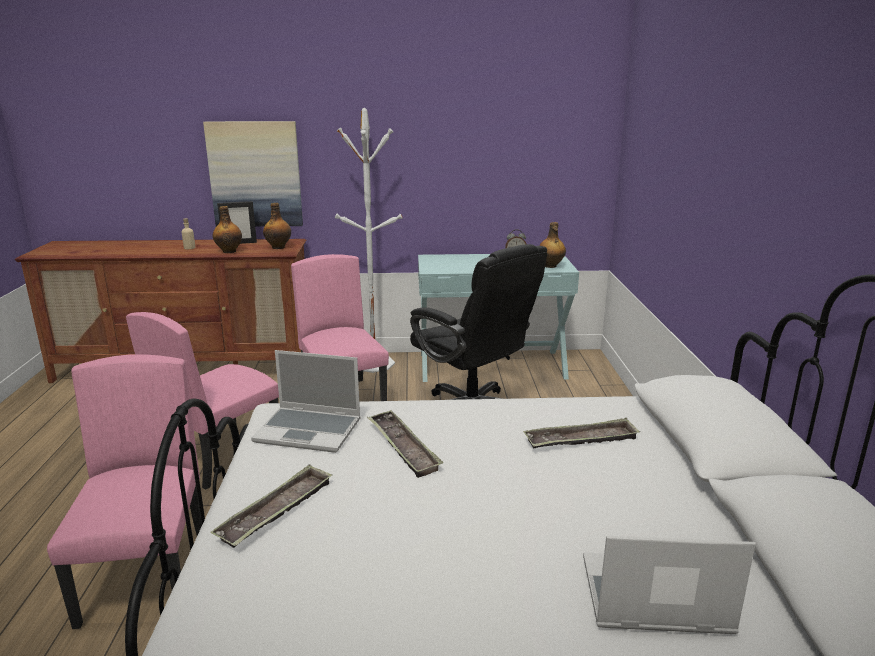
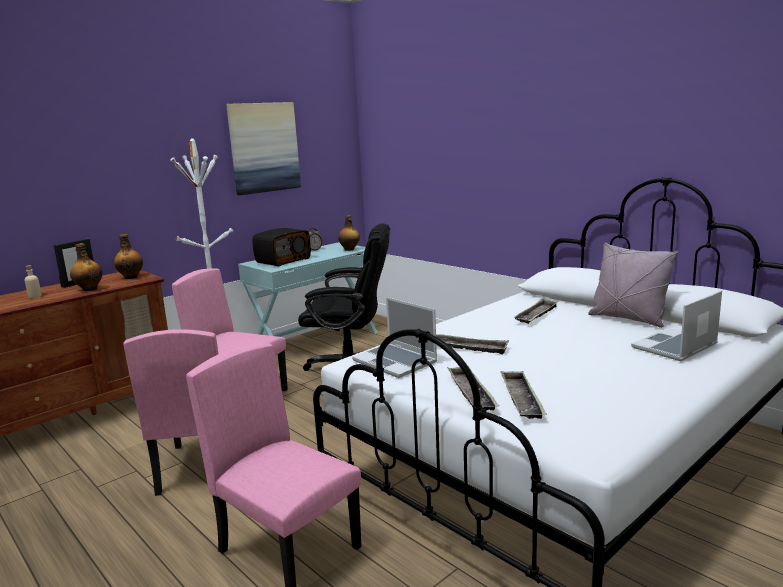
camera: 40 degrees left, 5 degrees down
(255, 174) = (80, 213): picture -> picture (264, 147)
(296, 551) = (521, 399): none -> tray
(310, 431) = (396, 362): laptop -> laptop turned 75 degrees clockwise
(460, 262) = (283, 260): none -> radio
(693, 509) = (628, 319): none -> purple pillow

